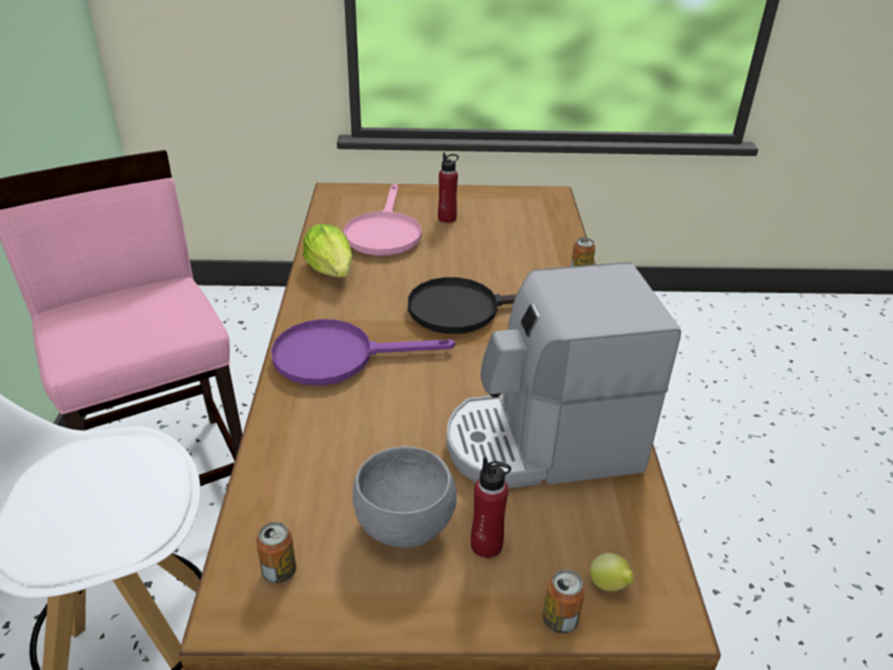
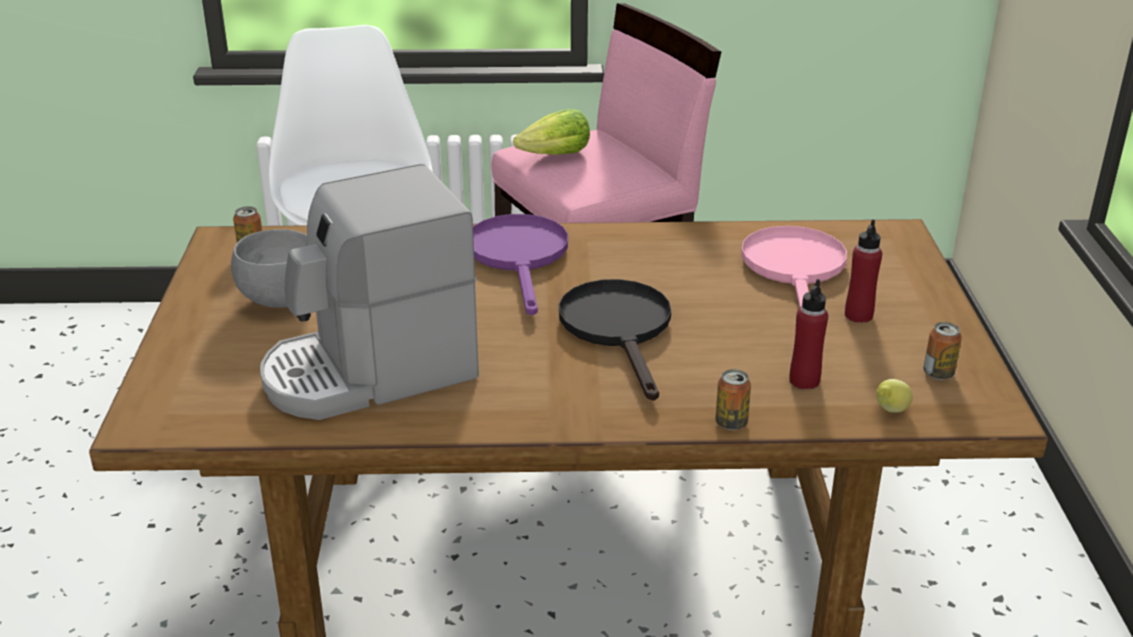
camera: 90 degrees right, 5 degrees down
(331, 270) = (690, 243): lettuce -> lettuce (556, 155)
(383, 232) = (795, 270): pink frying pan -> pink frying pan turned 90 degrees clockwise
(486, 545) = (247, 338): red bottle -> red bottle (804, 381)
(543, 444) = (369, 372): coffee machine -> coffee machine turned 105 degrees counterclockwise
(560, 620) = (158, 370): can -> can (938, 373)
(609, 585) = (181, 397): lemon -> lemon (890, 411)

